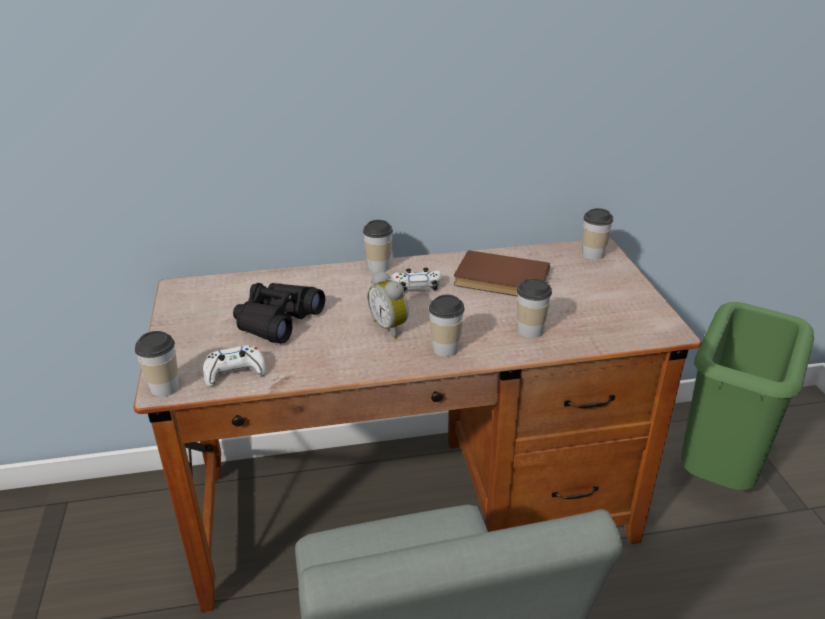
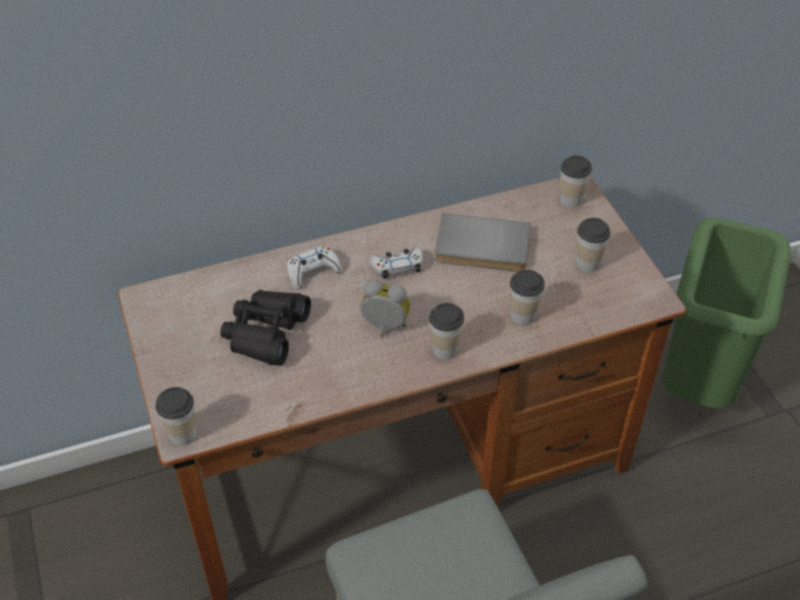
camera: 10 degrees left, 15 degrees up
(235, 372) = (245, 405): white game controller -> white game controller (313, 272)
(379, 267) = (350, 243): cup -> cup (587, 263)
(391, 327) = (384, 328): alarm clock -> alarm clock turned 150 degrees clockwise
(500, 280) = (482, 248): brown book -> grey book

